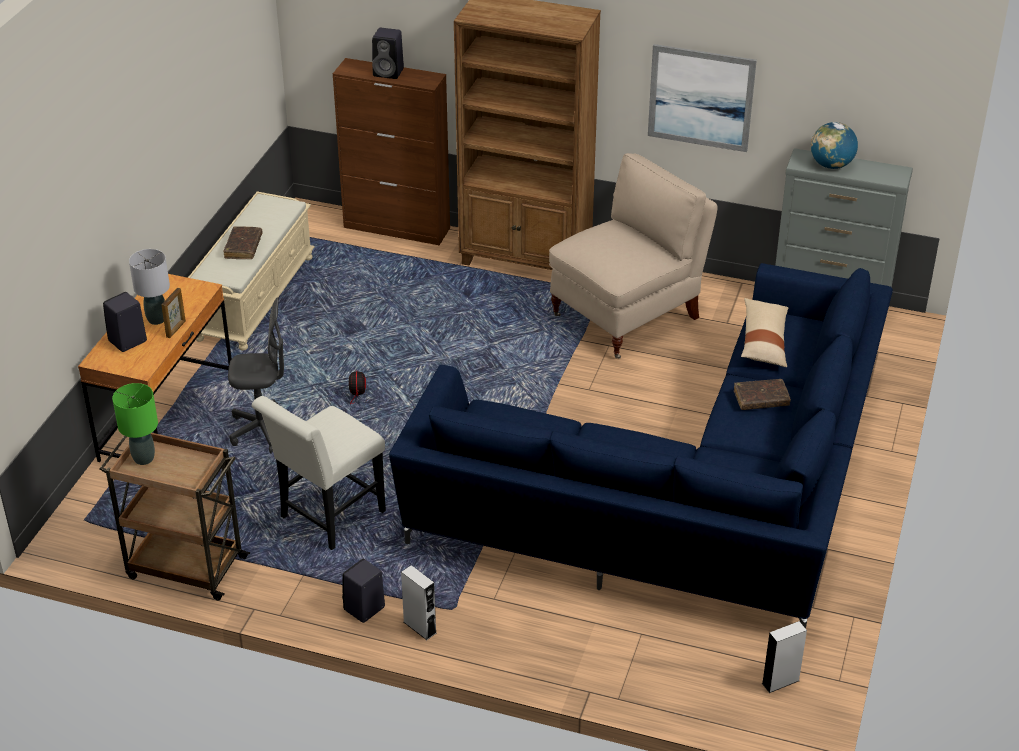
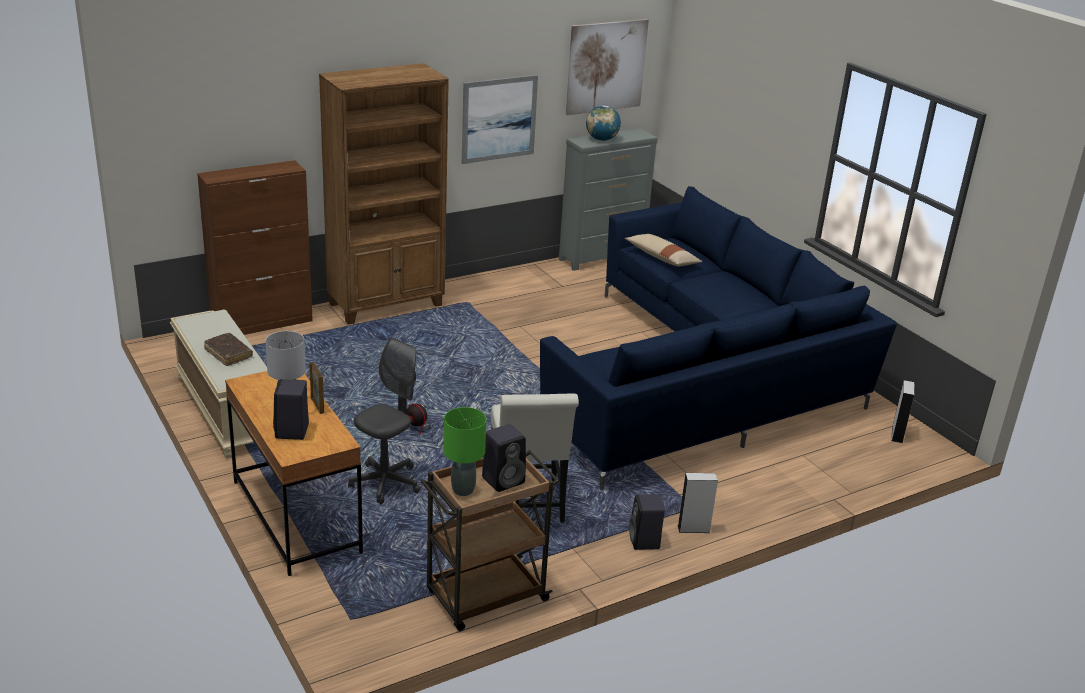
camera: 50 degrees left, 10 degrees down
(389, 72) = (251, 171): black speaker -> black speaker (504, 480)
(627, 316) = (503, 307): beige chair -> none
(761, 399) = (715, 283): brown book -> none
(863, 75) = (606, 66): none -> picture

